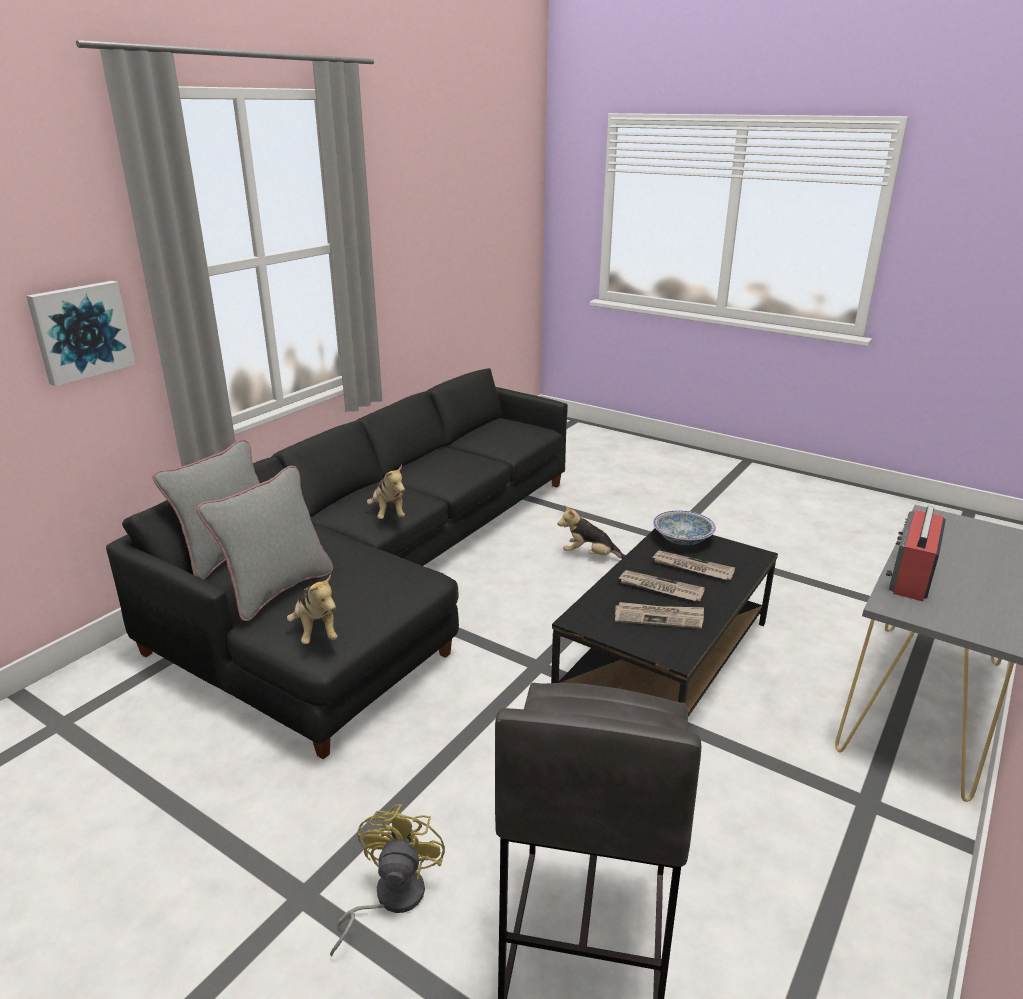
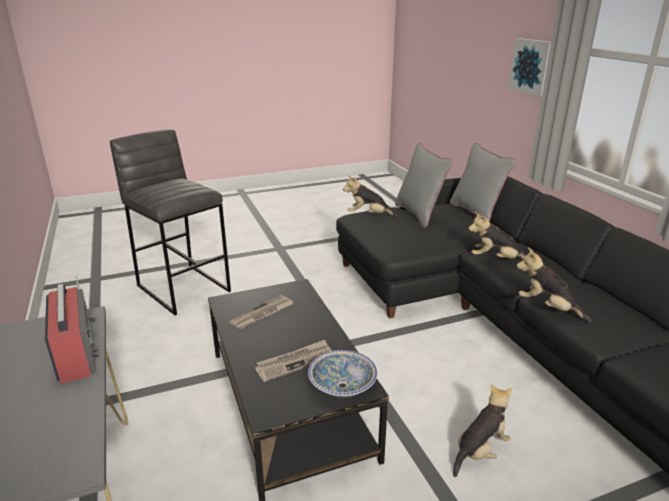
camera: 125 degrees right, 0 degrees up
(390, 899) = (255, 261): yellow fan -> none
(468, 479) = (548, 308): none -> plush toy
(660, 588) = (290, 331): newspaper -> none

